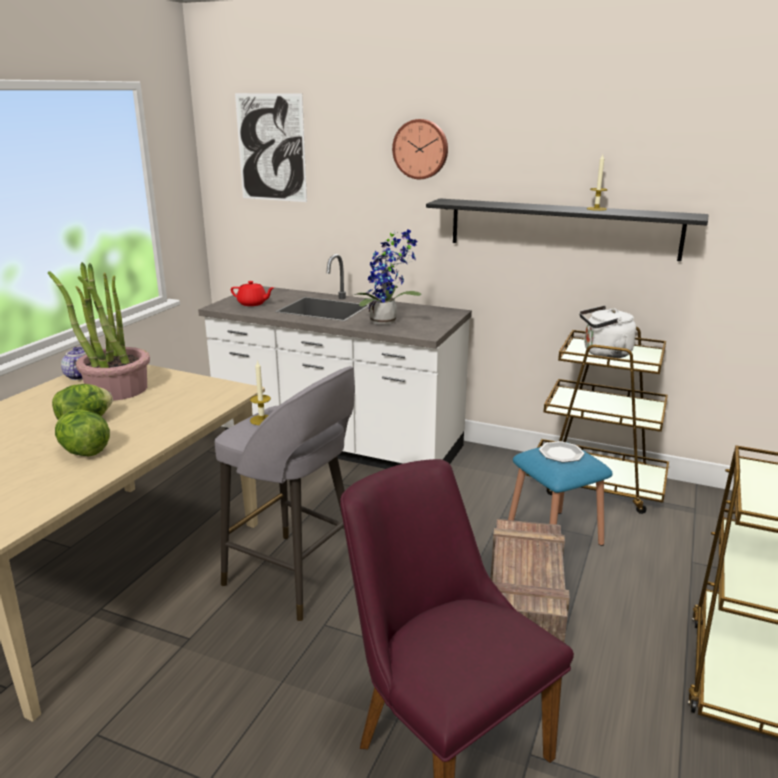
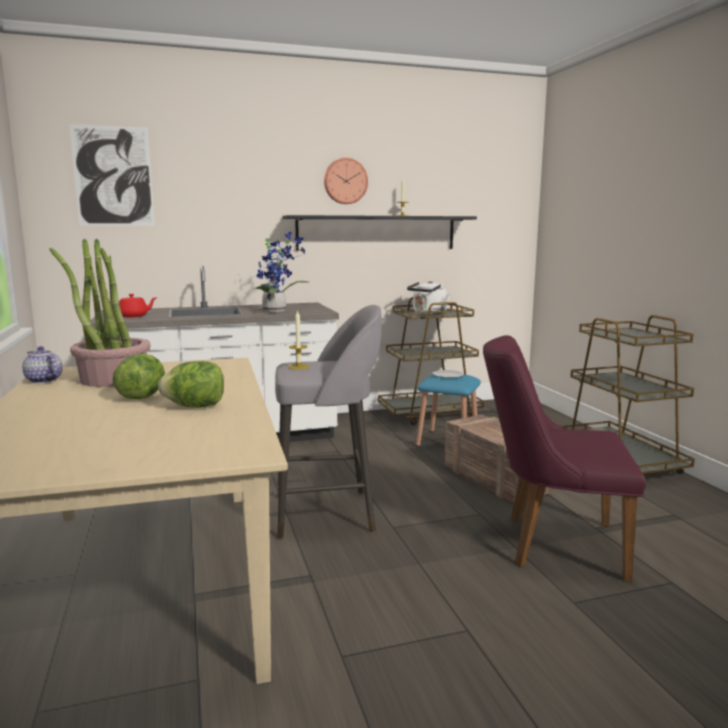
camera: 40 degrees left, 10 degrees down
(421, 149) = (264, 176): wall clock -> wall clock (345, 181)

